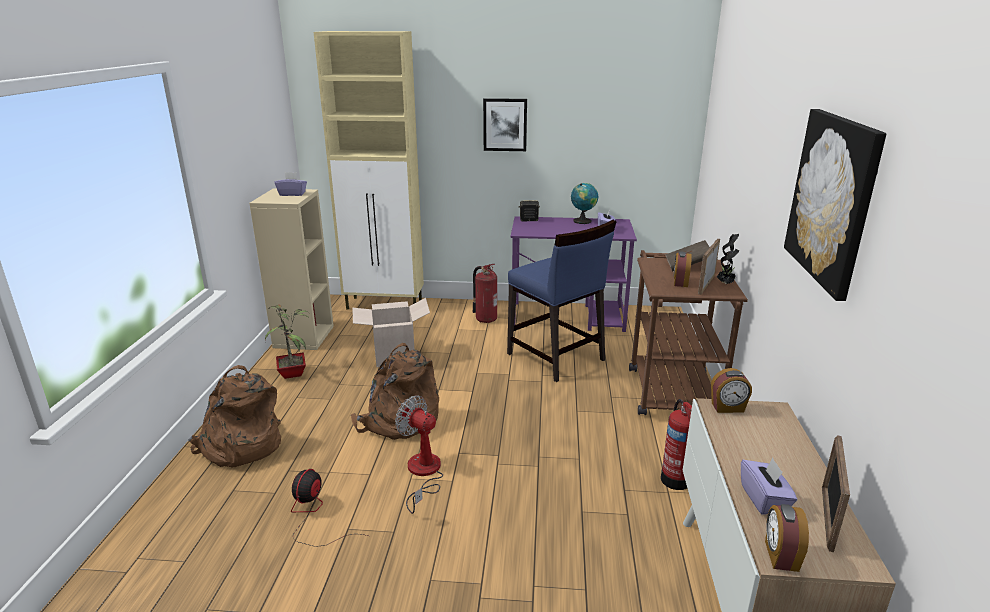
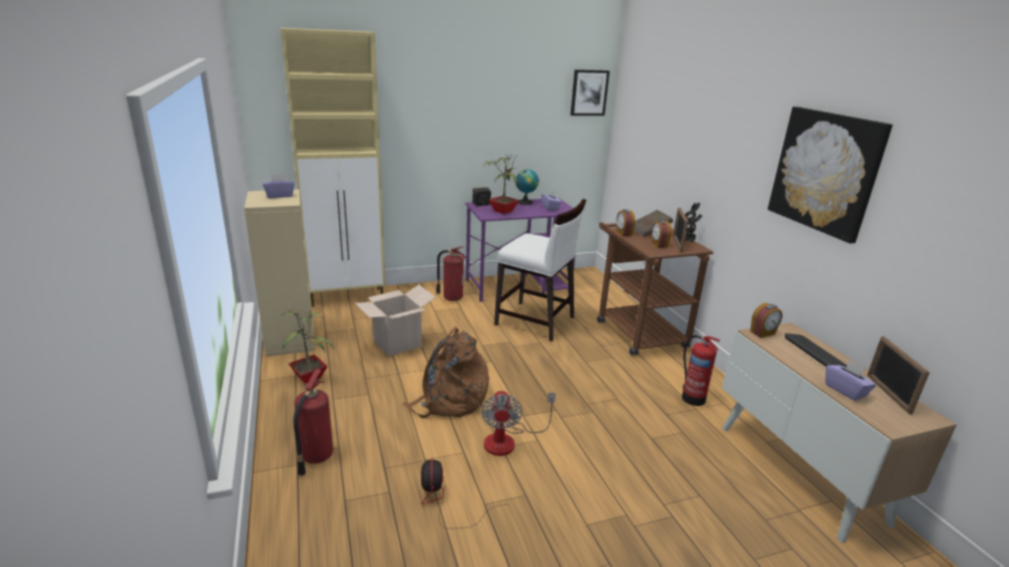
camera: 25 degrees left, 0 degrees up
(240, 446) = (315, 457): brown backpack -> fire extinguisher
(423, 474) = (508, 440): fan -> fan turned 105 degrees counterclockwise
(505, 124) = (456, 120): picture -> picture (589, 92)
(544, 228) = (502, 211): none -> potted plant
(555, 357) = (535, 321): blue chair -> white chair
(777, 445) = (815, 352): none -> keyboard
(780, 556) = (890, 424): alarm clock -> alarm clock (623, 233)

